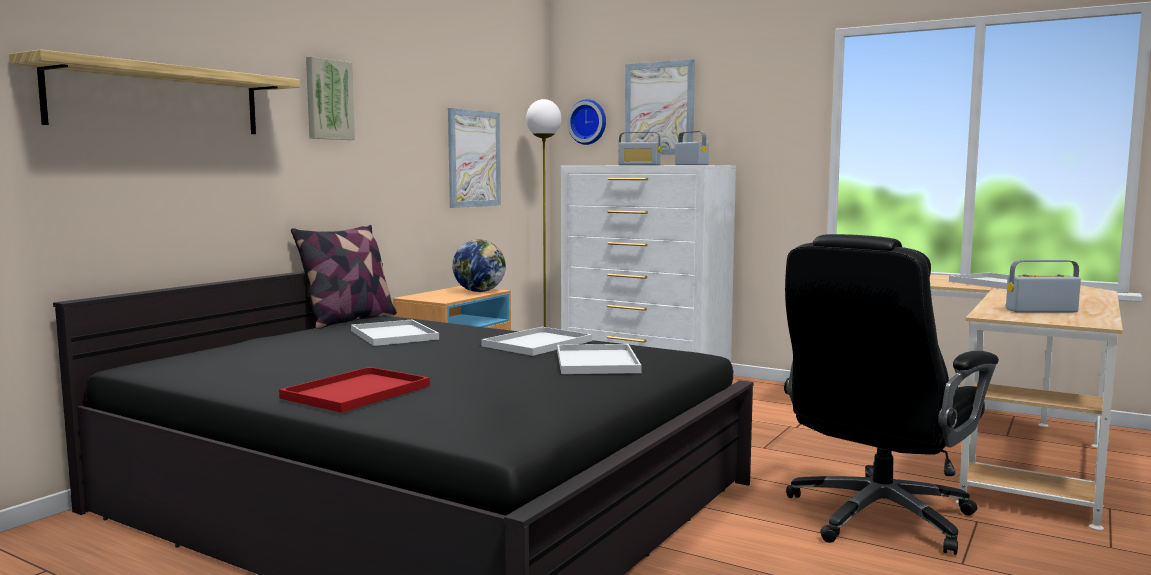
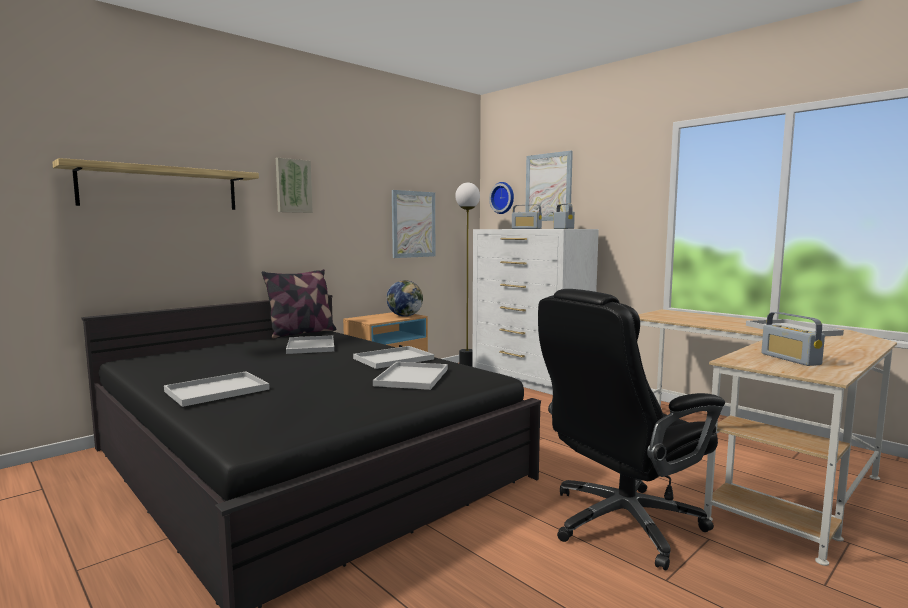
camera: 15 degrees right, 0 degrees up
(355, 392) = (215, 391): red tray -> white tray
(1041, 311) = (790, 359): radio -> radio turned 120 degrees counterclockwise

